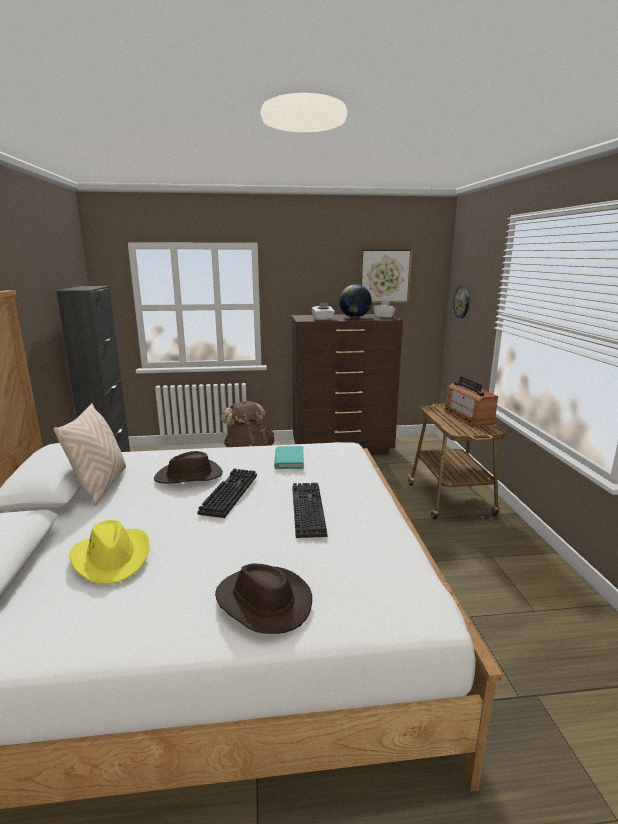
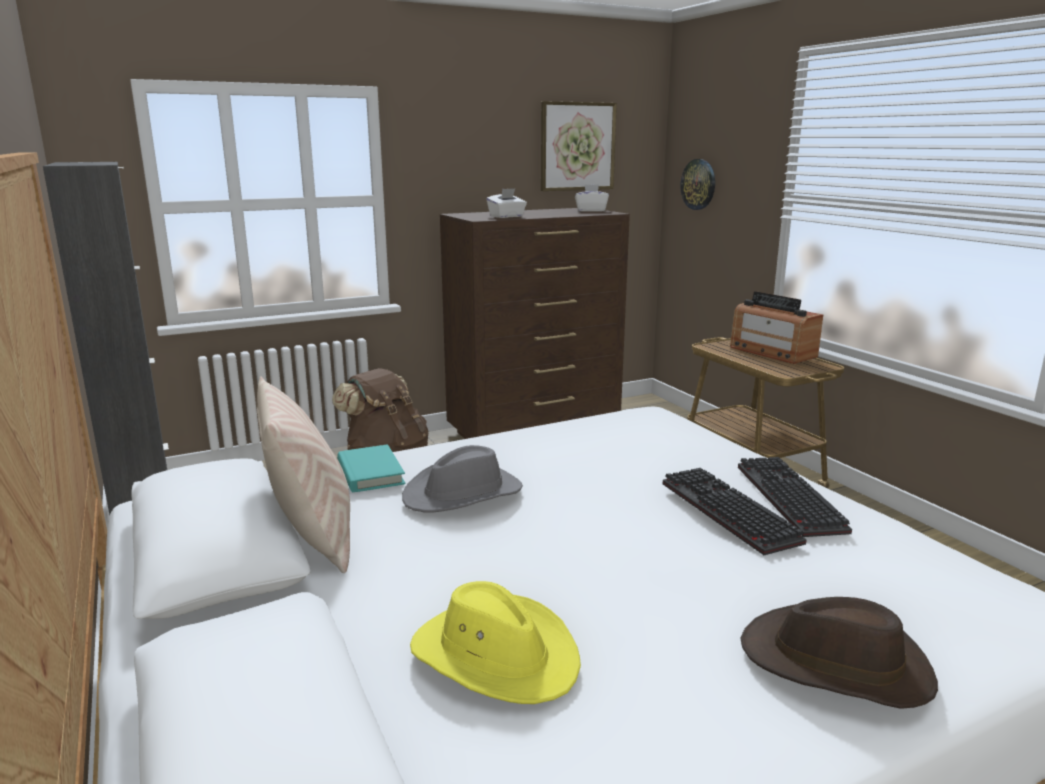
camera: 20 degrees left, 0 degrees up
(189, 476) = (463, 494): brown hat -> grey hat
(228, 493) = (566, 508): keyboard -> keyboard (785, 497)
(289, 460) = (596, 444): turquoise book -> turquoise book (370, 473)
(354, 317) = (550, 213): globe -> none

